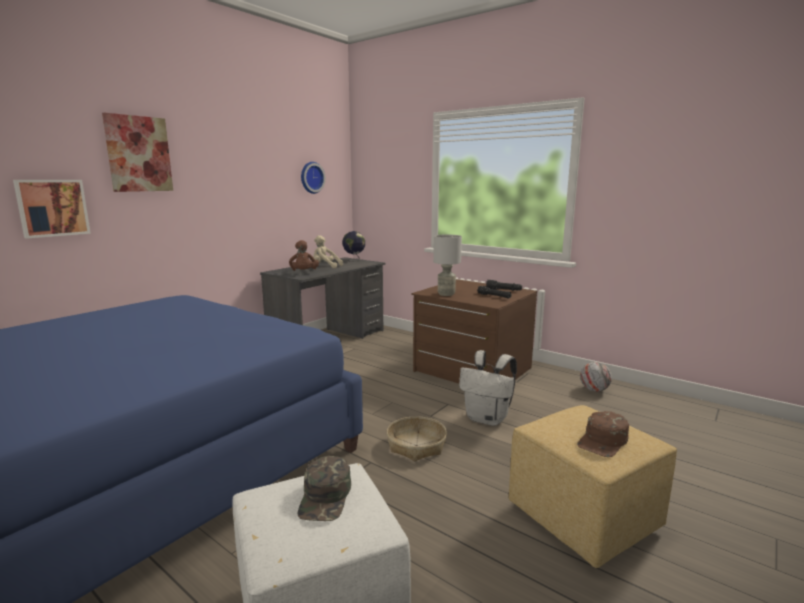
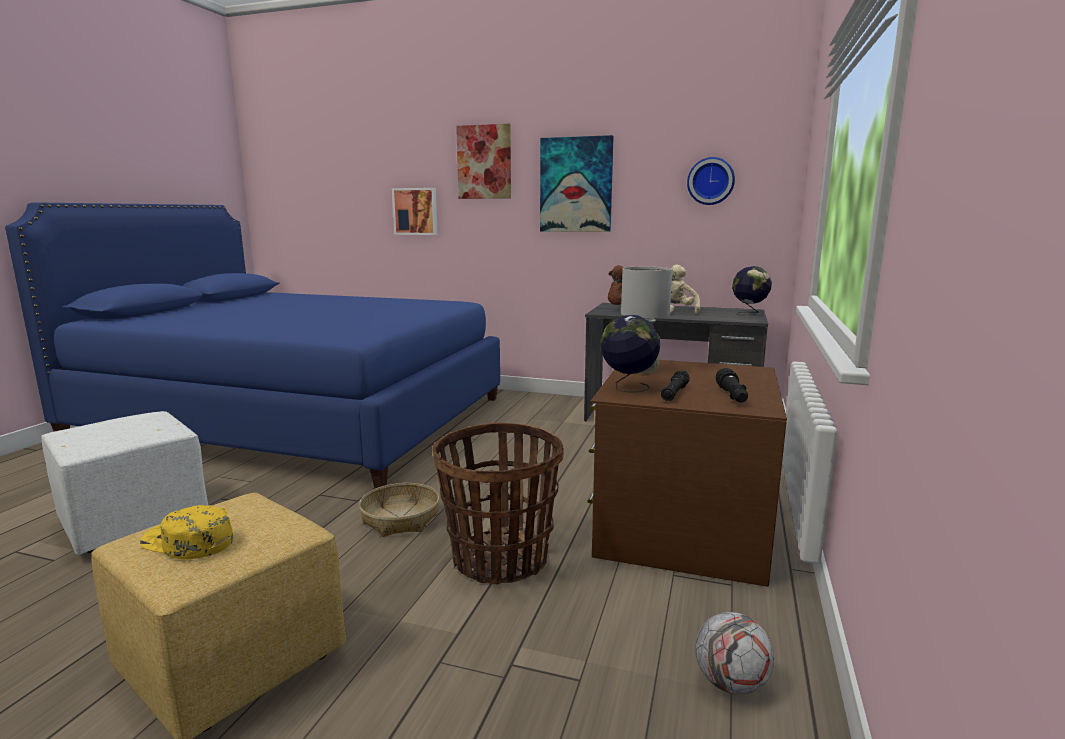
camera: 70 degrees right, 0 degrees up
(228, 179) = (576, 185): none -> picture
(326, 497) = (135, 430): green cap -> none
(480, 300) = (628, 388): none -> globe
(487, 419) = (500, 559): white backpack -> basket
(603, 441) = (187, 542): brown cap -> yellow cap

